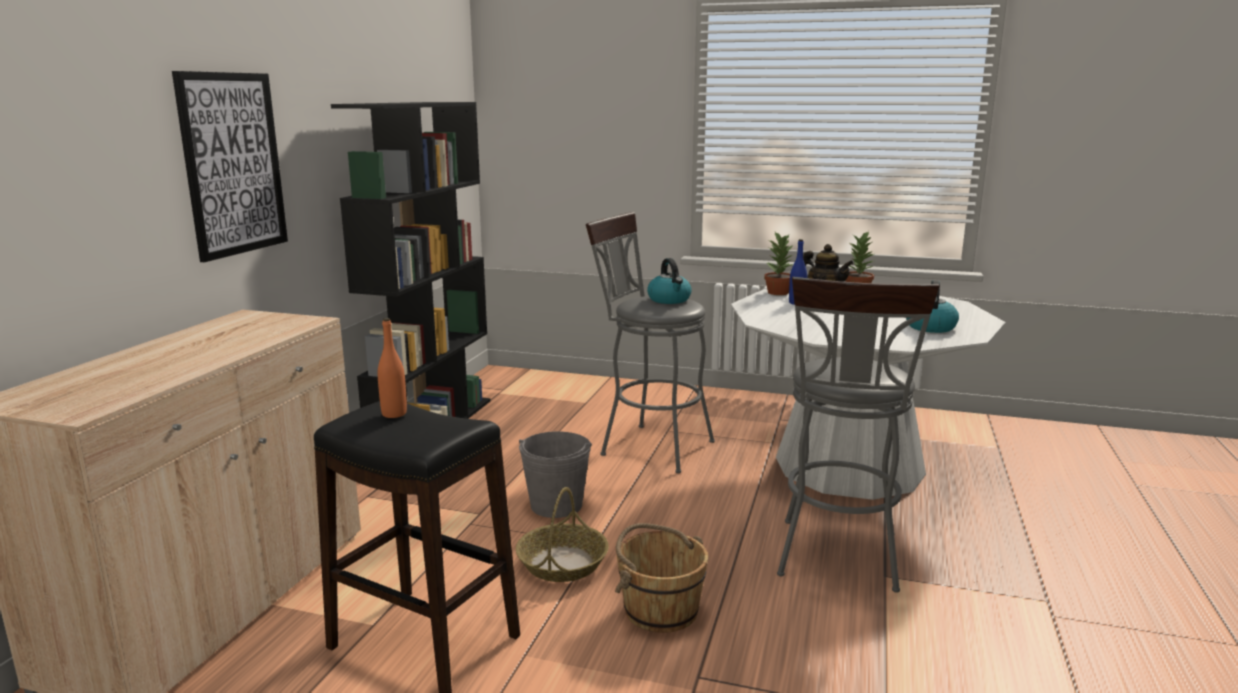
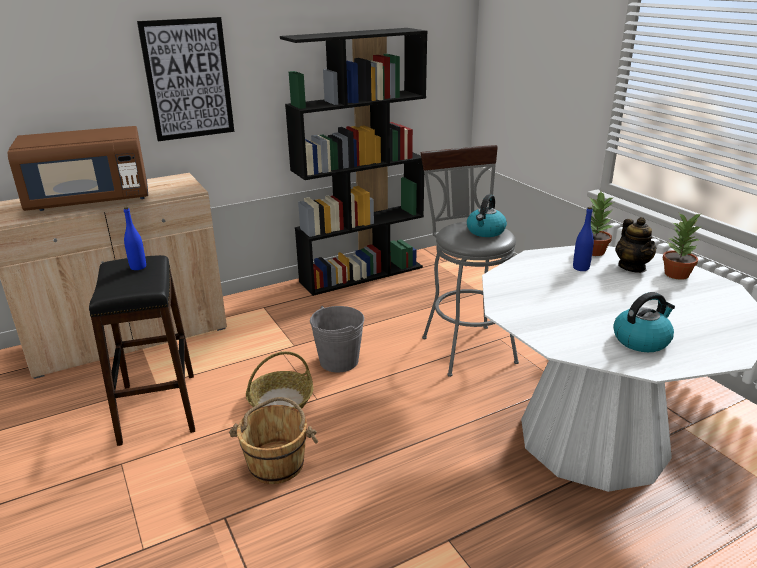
camera: 45 degrees right, 10 degrees up
(177, 360) = (90, 201): none -> brown microwave
(394, 414) = (138, 267): orange bottle -> blue bottle
(838, 560) = (437, 506): grey stool -> none

